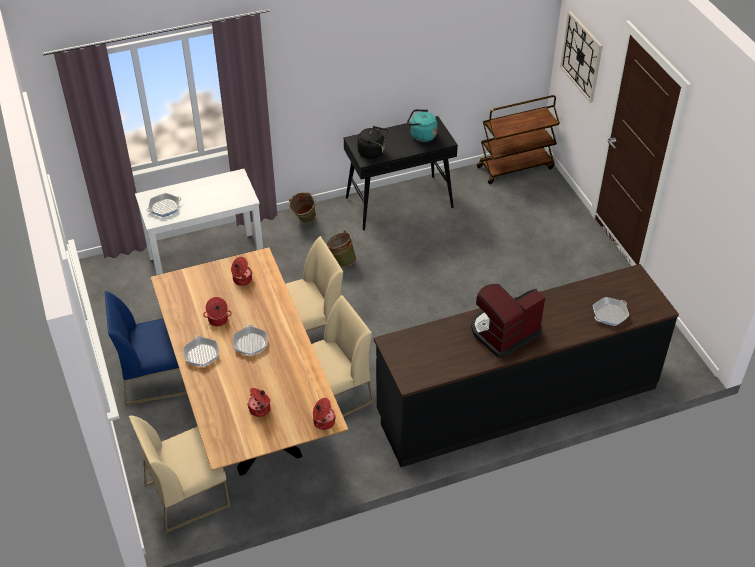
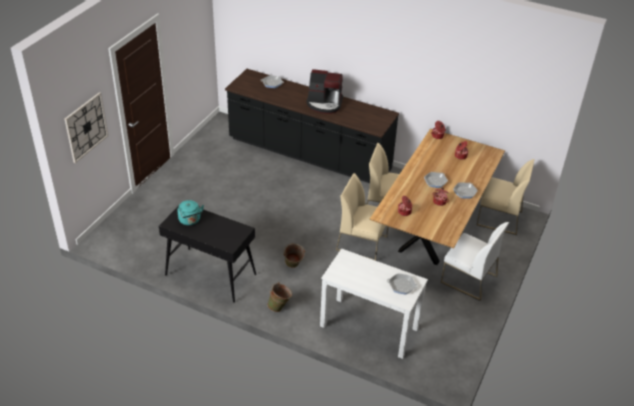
camera: 135 degrees left, 5 degrees down
(154, 377) = (468, 279): blue chair -> white chair
(373, 152) = (233, 231): black kettle -> none
(515, 167) = (114, 244): brown cart -> none

